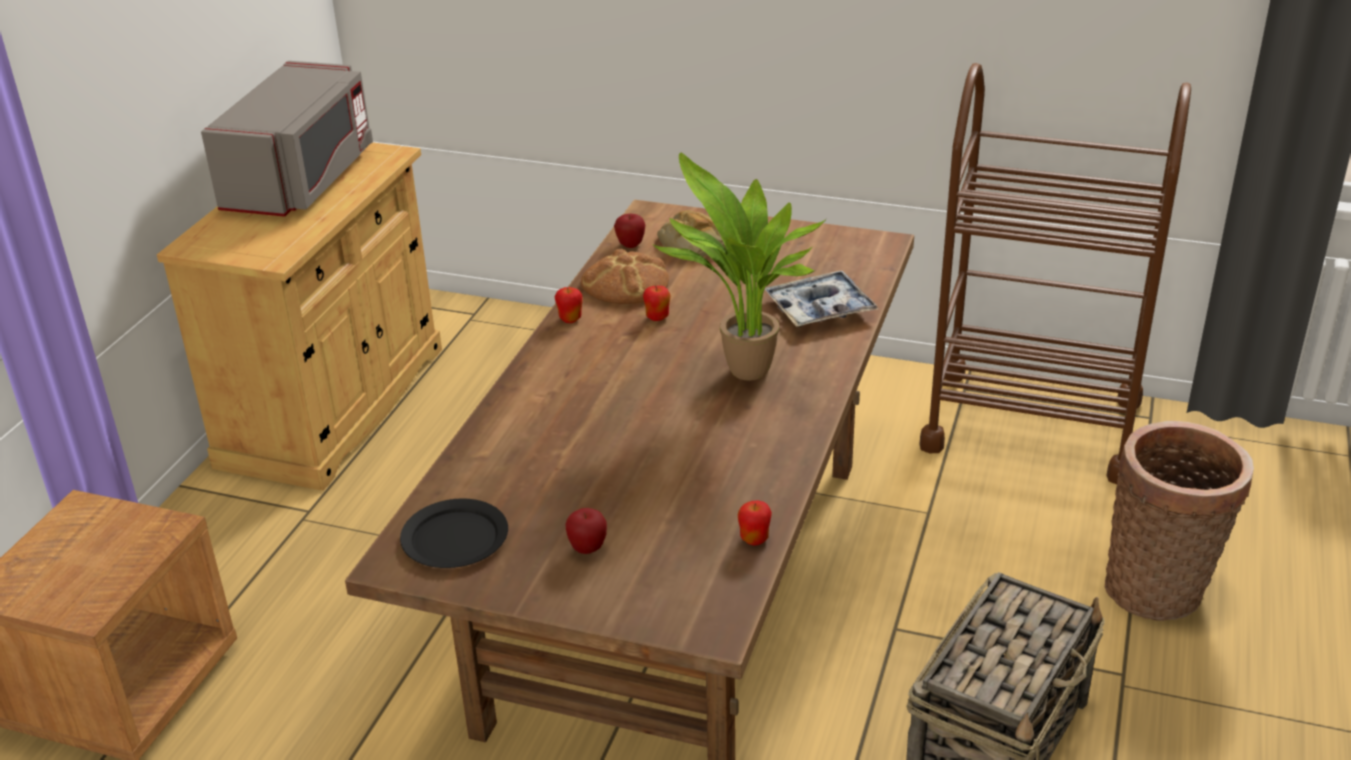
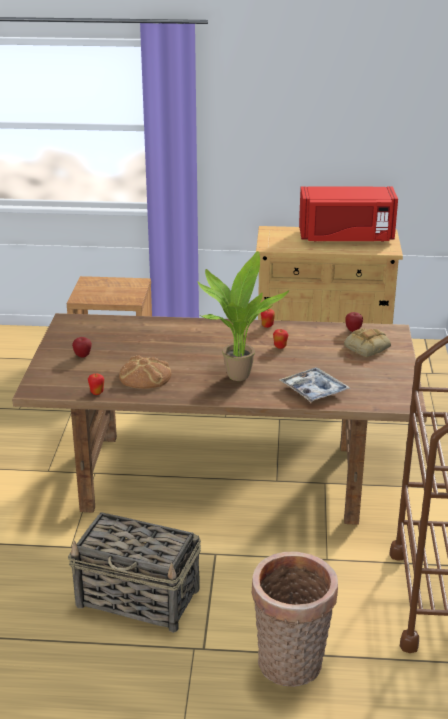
camera: 75 degrees right, 5 degrees down
(301, 180) = (346, 237): grey microwave -> red microwave
(455, 538) = (84, 328): black plate -> none
(625, 283) = (310, 334): bread -> bread (145, 376)

